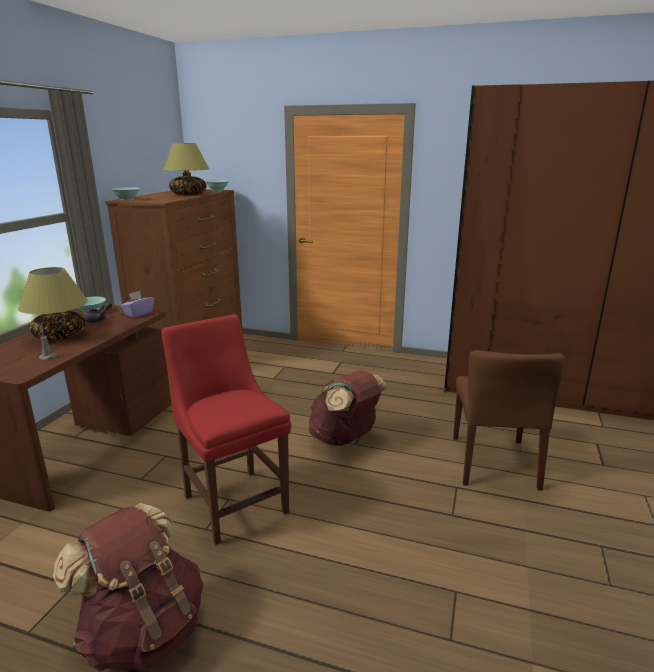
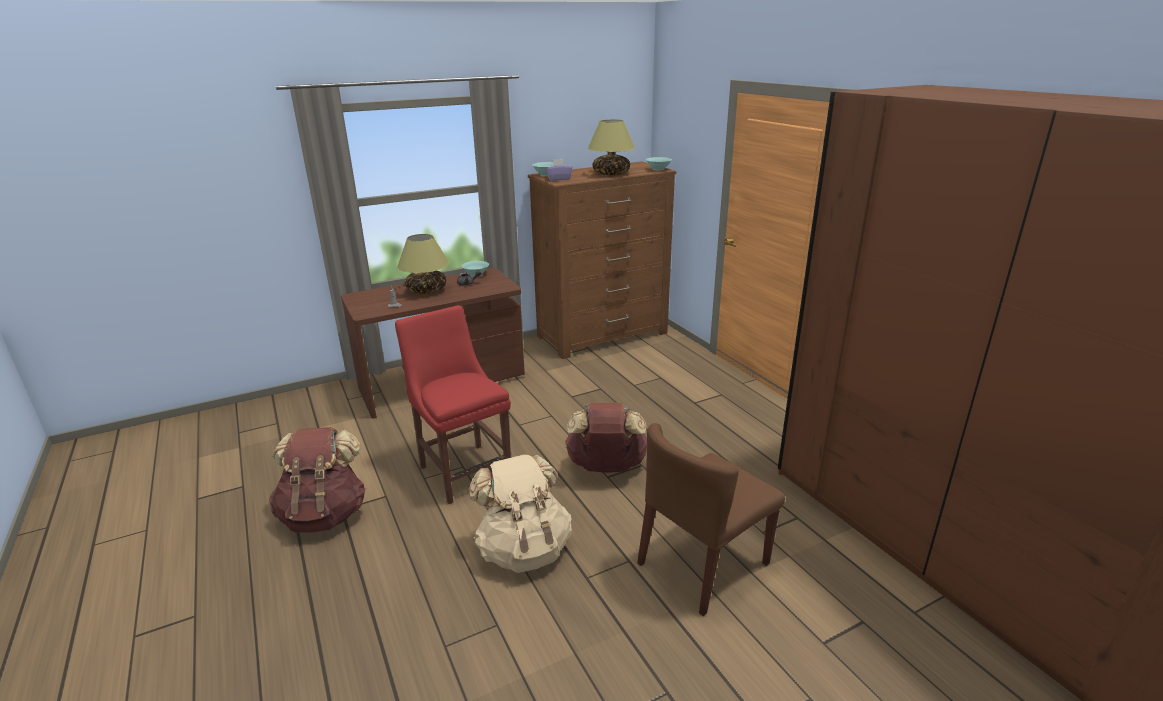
camera: 45 degrees right, 5 degrees up
(138, 314) = (499, 286): purple tissue box -> purple tissue box (559, 179)
(234, 501) = (463, 470): red chair -> red chair turned 45 degrees counterclockwise
(383, 526) = (524, 550): none -> beige backpack

